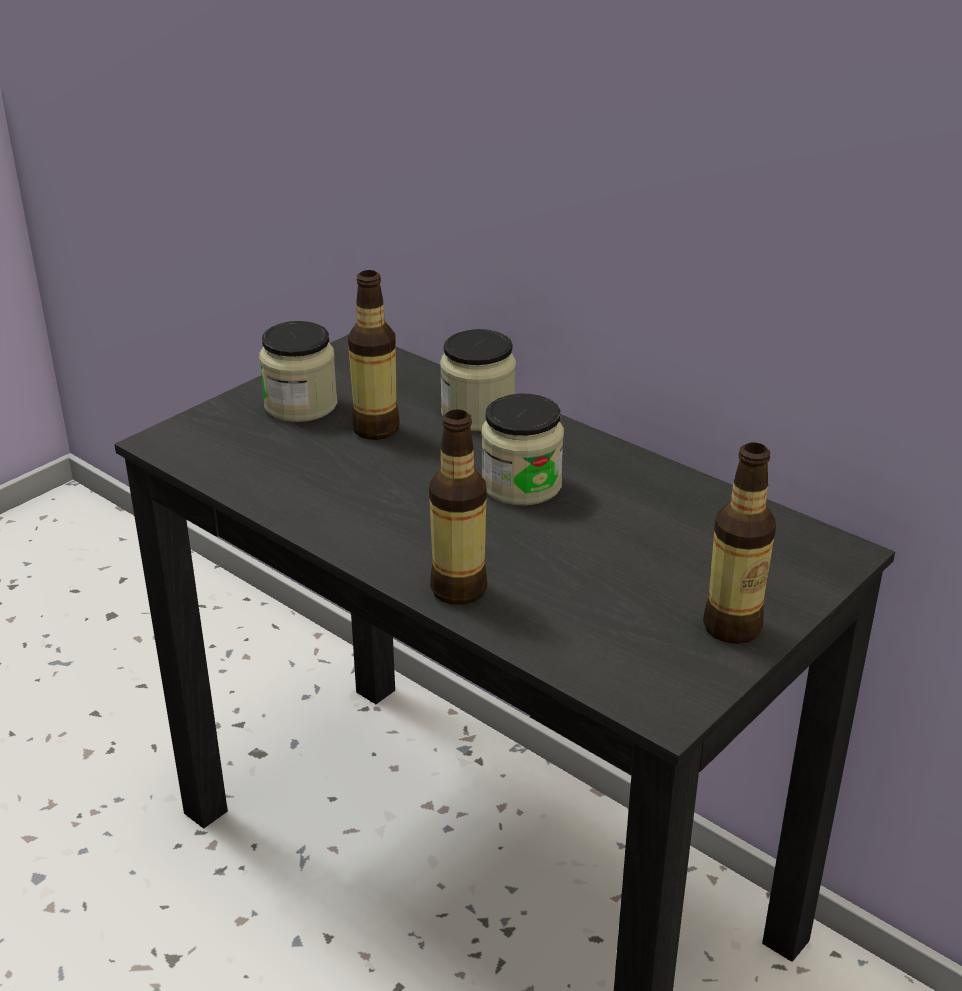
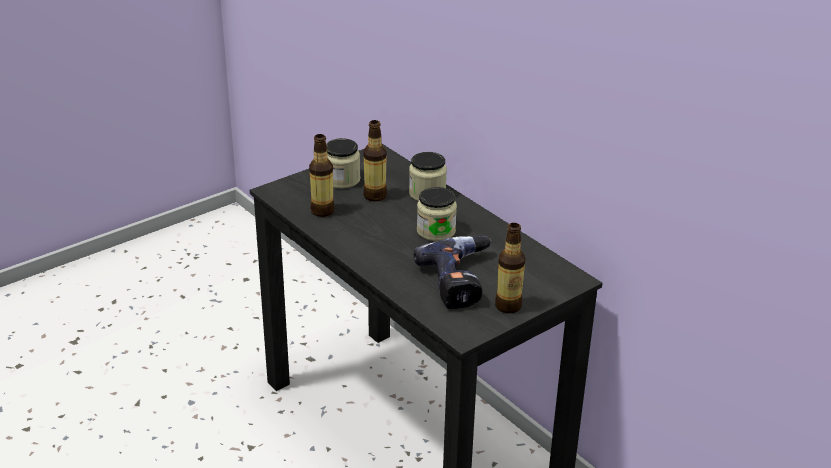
camera: 10 degrees right, 0 degrees up
(458, 589) = (390, 275): bottle -> bottle (322, 211)
(614, 583) = (462, 281): none -> power drill

